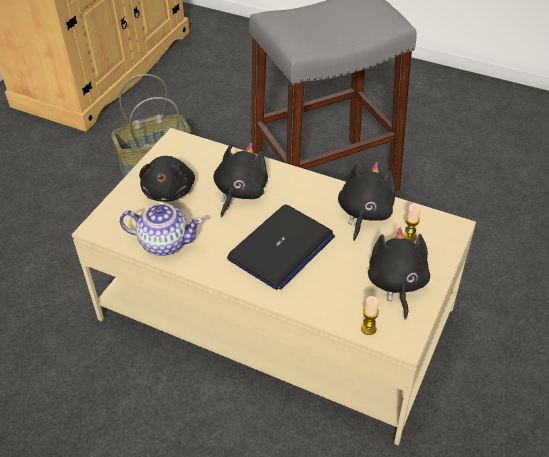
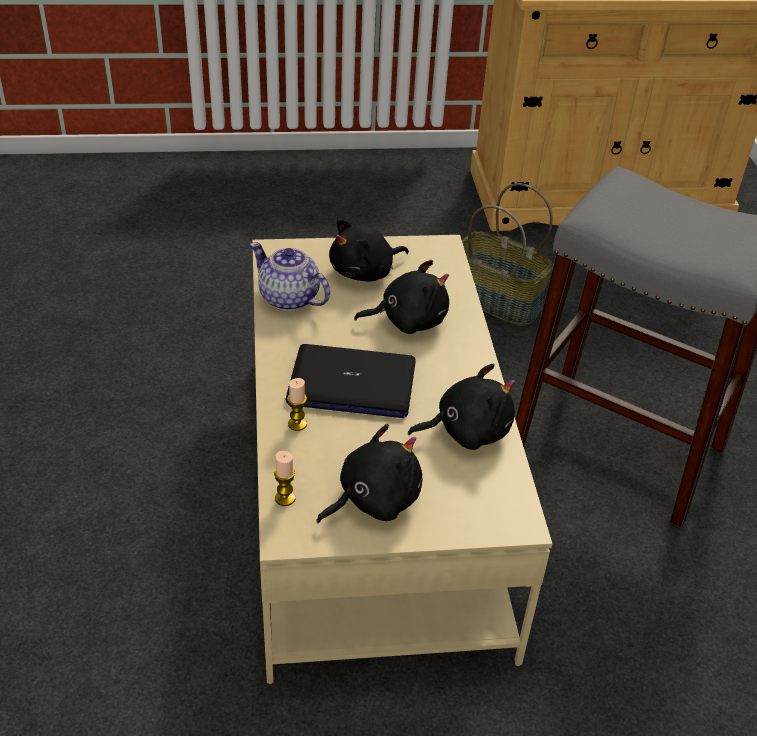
camera: 55 degrees right, 5 degrees down
(164, 242) = (289, 299): teapot -> teapot turned 150 degrees clockwise
(409, 236) = (464, 485): candle -> candle (297, 424)

